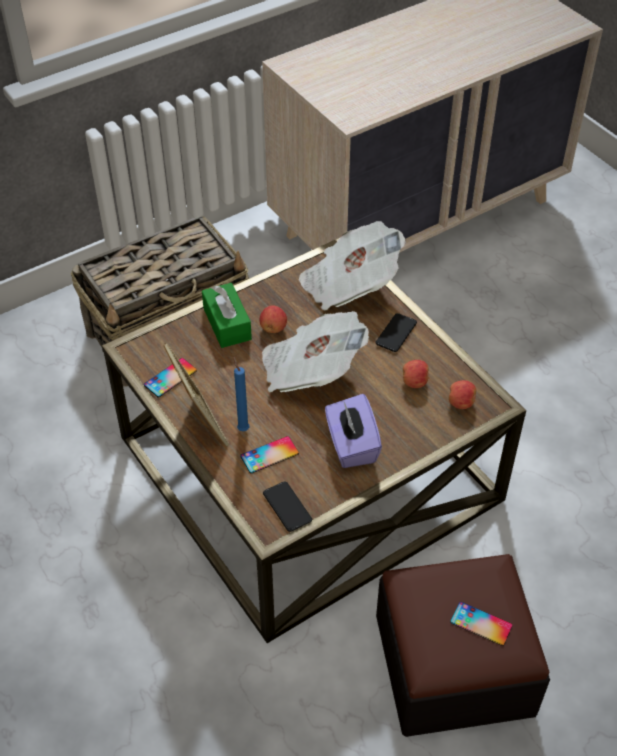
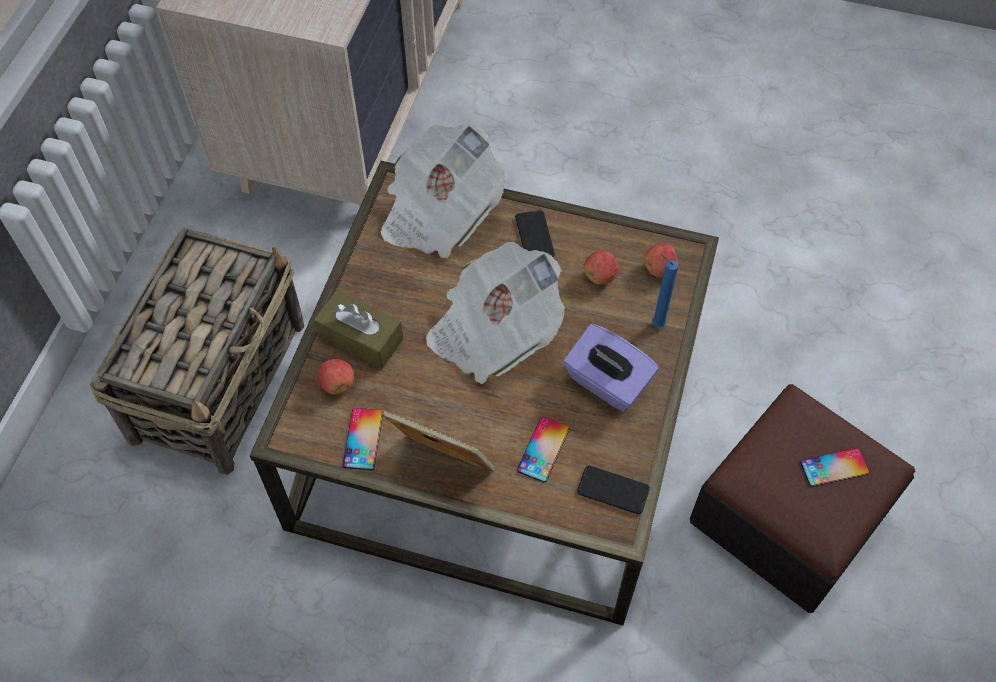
camera: 40 degrees left, 10 degrees up
(227, 324) = (360, 338): green tissue box -> brown tissue box
(242, 428) = (489, 440): blue candle -> blue candle (656, 323)
(273, 328) = (411, 310): apple -> apple (337, 384)

